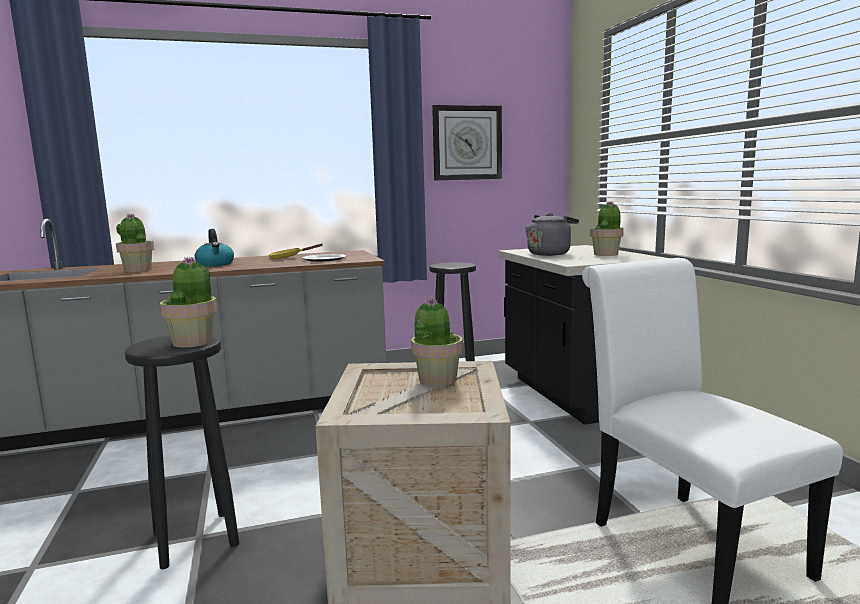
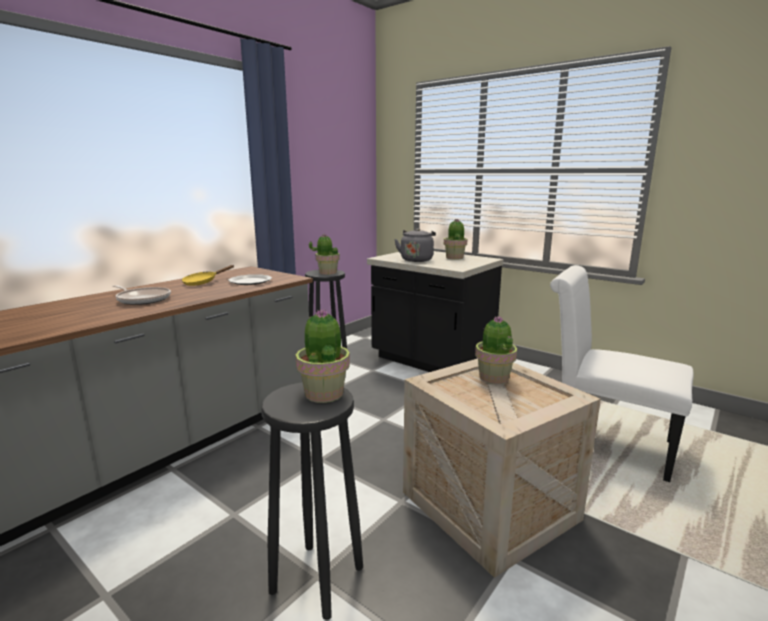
camera: 35 degrees left, 5 degrees up
(138, 270) = (58, 319): potted plant -> potted plant (327, 272)
(215, 264) = (142, 299): kettle -> frying pan
(467, 143) = (313, 165): wall clock -> none

